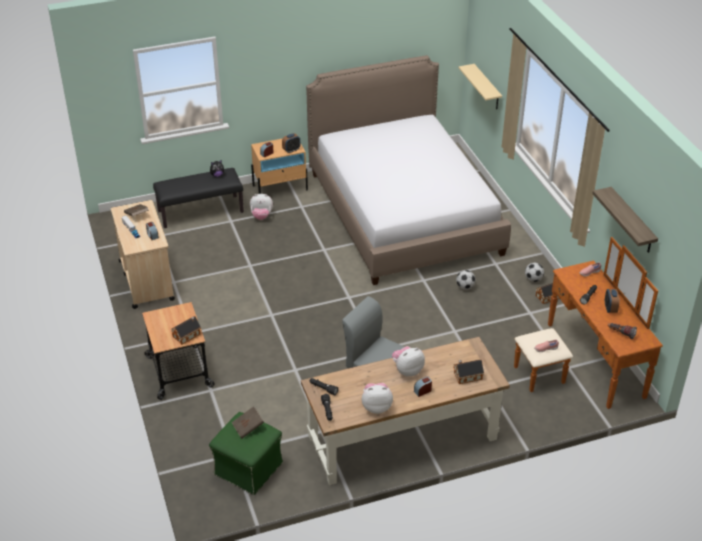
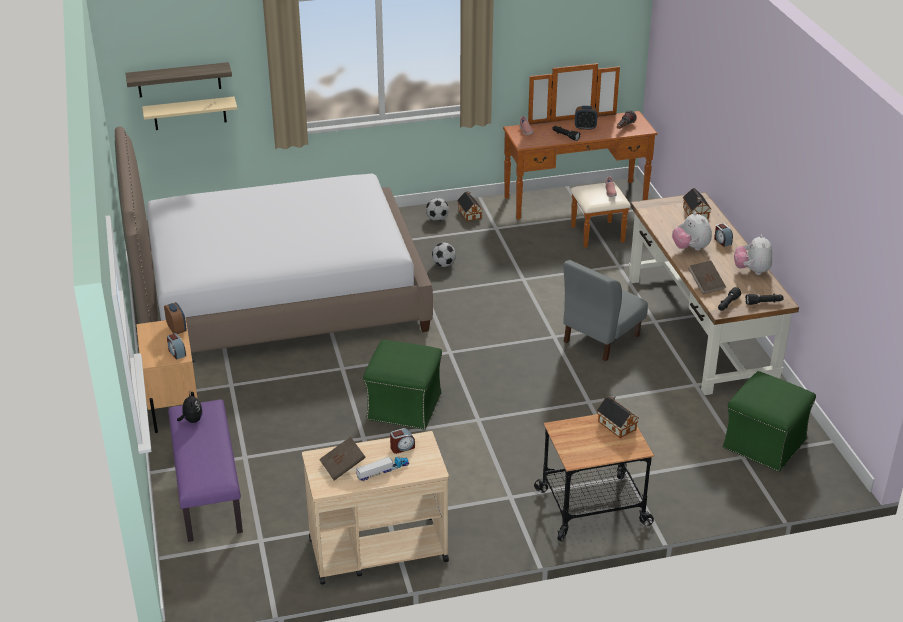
camera: 85 degrees left, 5 degrees down
(201, 211) = (207, 490): black bench -> purple bench
(248, 427) = (761, 391): brown book -> brown book (706, 284)
(261, 216) = (243, 424): plush toy -> none
(283, 280) = (403, 407): none -> green ottoman
(632, 221) = (551, 38): shelf -> shelf (179, 80)

